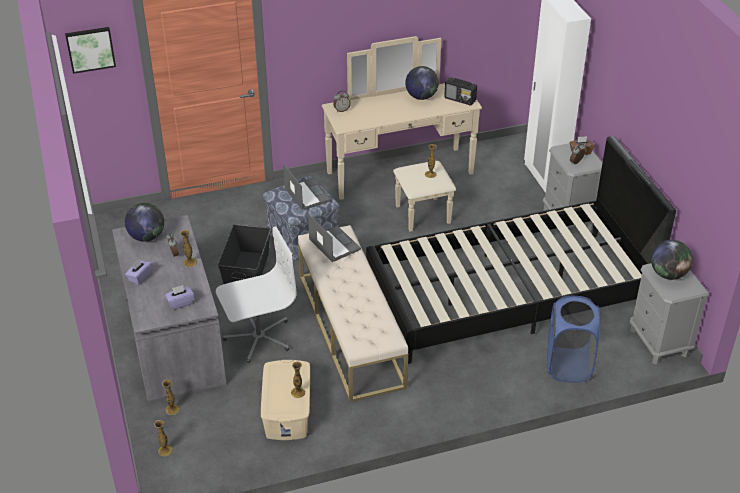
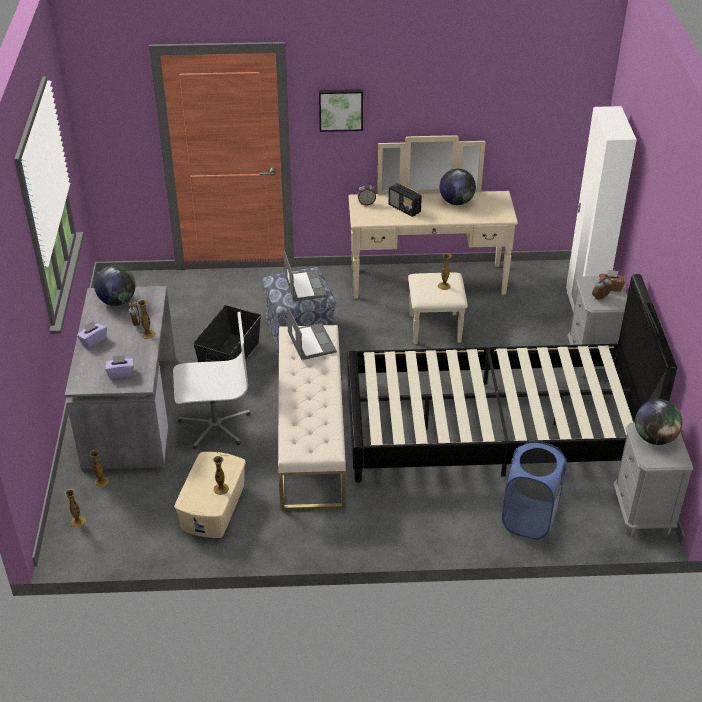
camera: 15 degrees right, 0 degrees up
(90, 49) = (106, 102): picture -> picture (340, 109)
(460, 99) = (497, 211): radio -> radio (404, 209)

